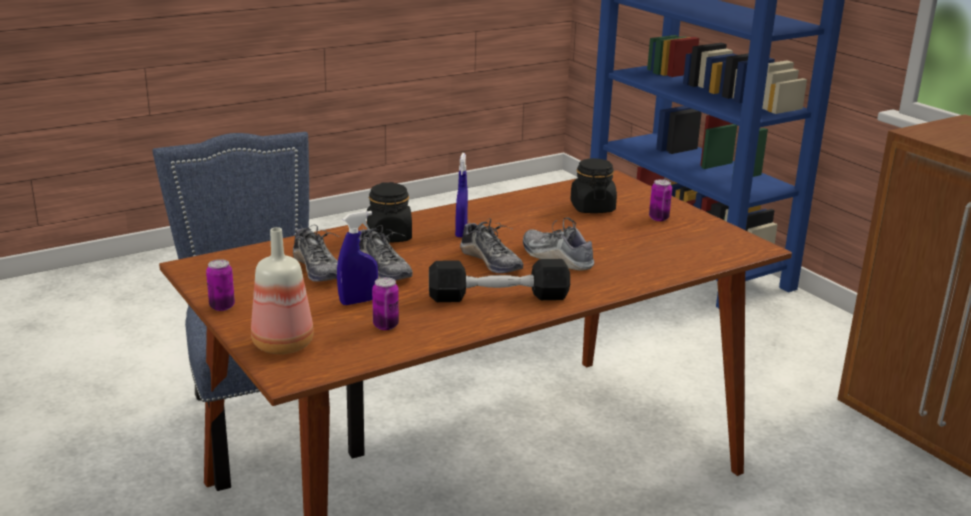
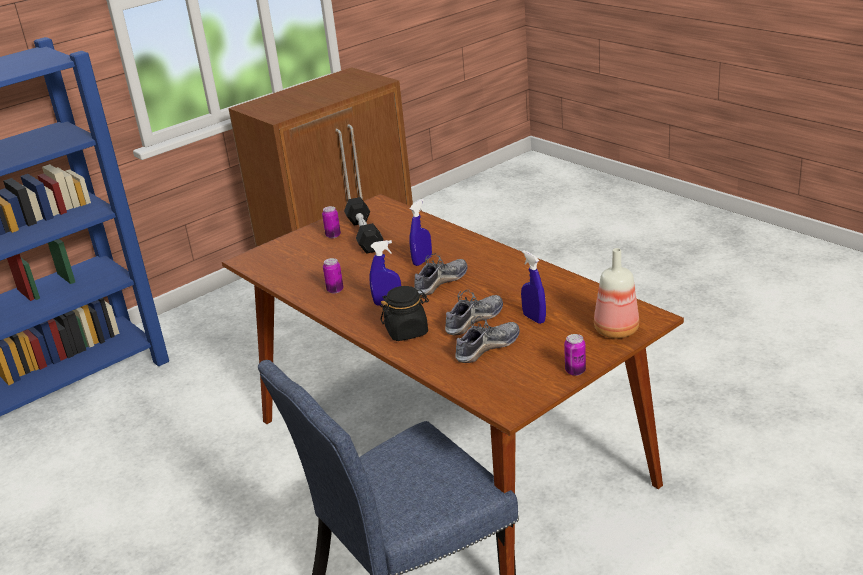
camera: 95 degrees left, 5 degrees up
(385, 325) = (565, 301): can -> can (335, 290)
(498, 296) = (498, 271): black dumbbell -> black dumbbell (364, 235)
(557, 257) = (422, 261): shoe -> blue spray bottle
(592, 208) = (317, 260): black jar -> none

